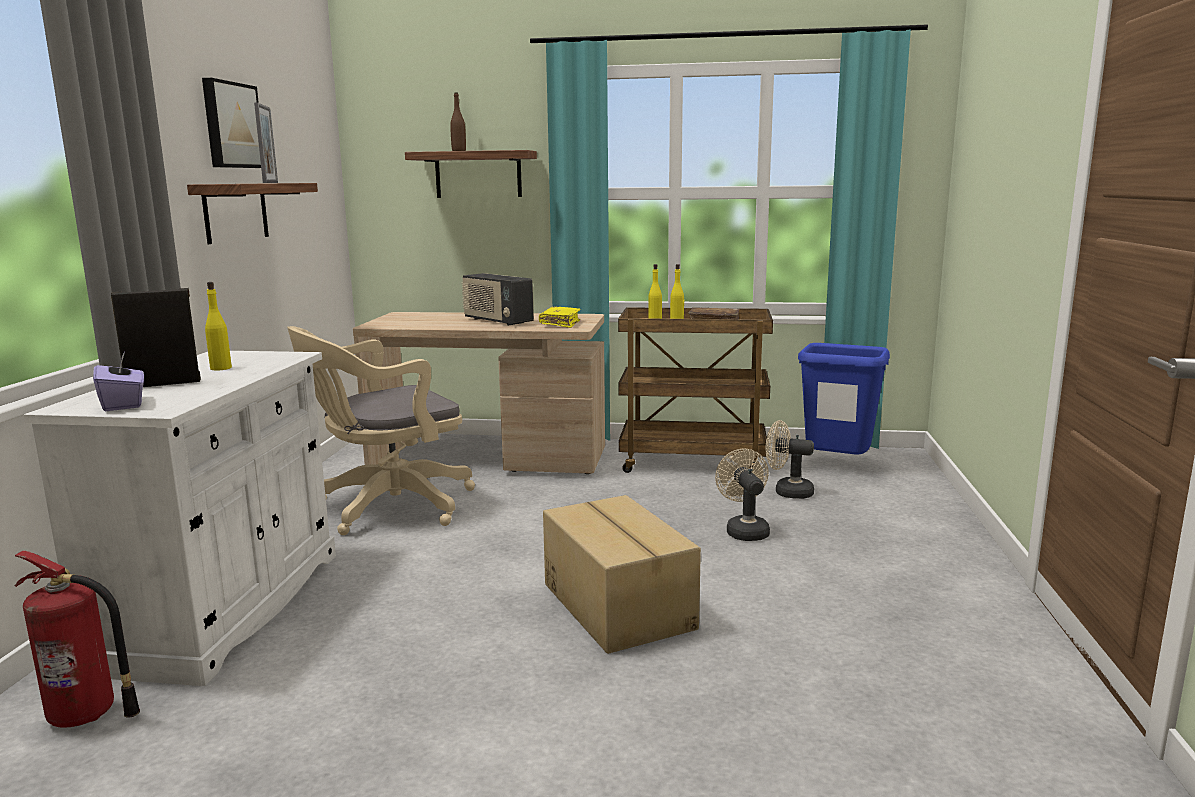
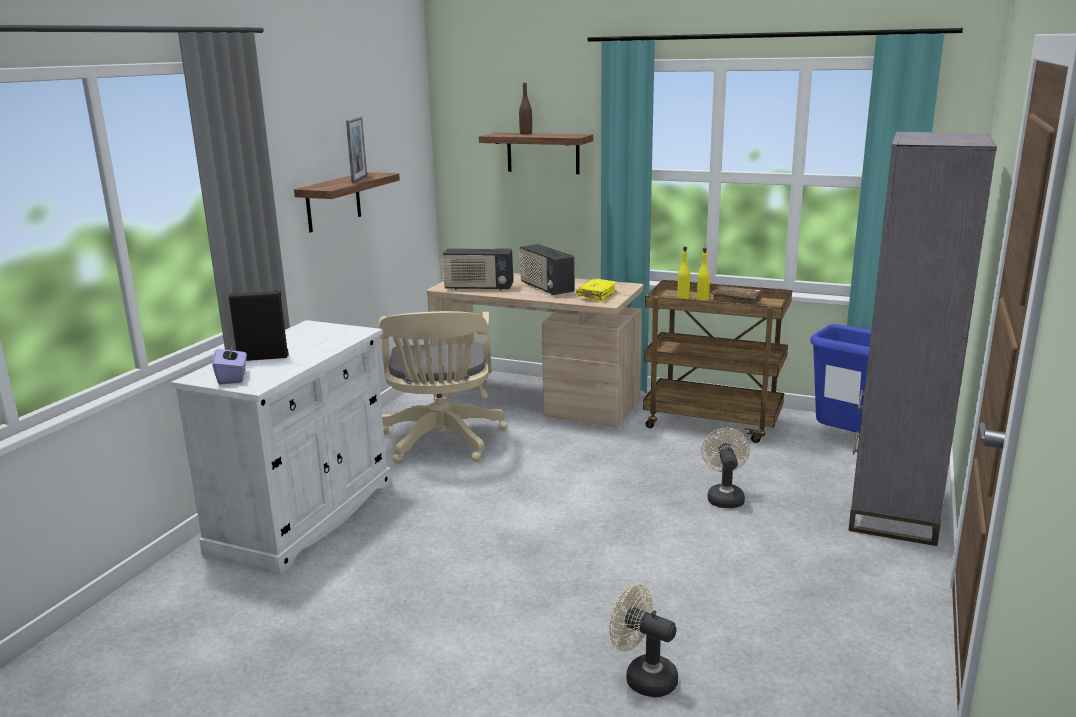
camera: 15 degrees right, 5 degrees up
(86, 715) = (204, 585): fire extinguisher -> none
(221, 368) = (306, 343): yellow bottle -> none
(231, 125) = (331, 133): picture -> none
(387, 507) = (441, 442): beige office chair -> beige office chair turned 75 degrees counterclockwise
(416, 324) = (478, 288): none -> radio
(619, 605) = (588, 552): cardboard box -> none
(787, 492) = (783, 463): beige fan -> beige fan (643, 677)
(925, 524) = (893, 510): none -> grey bookcase

